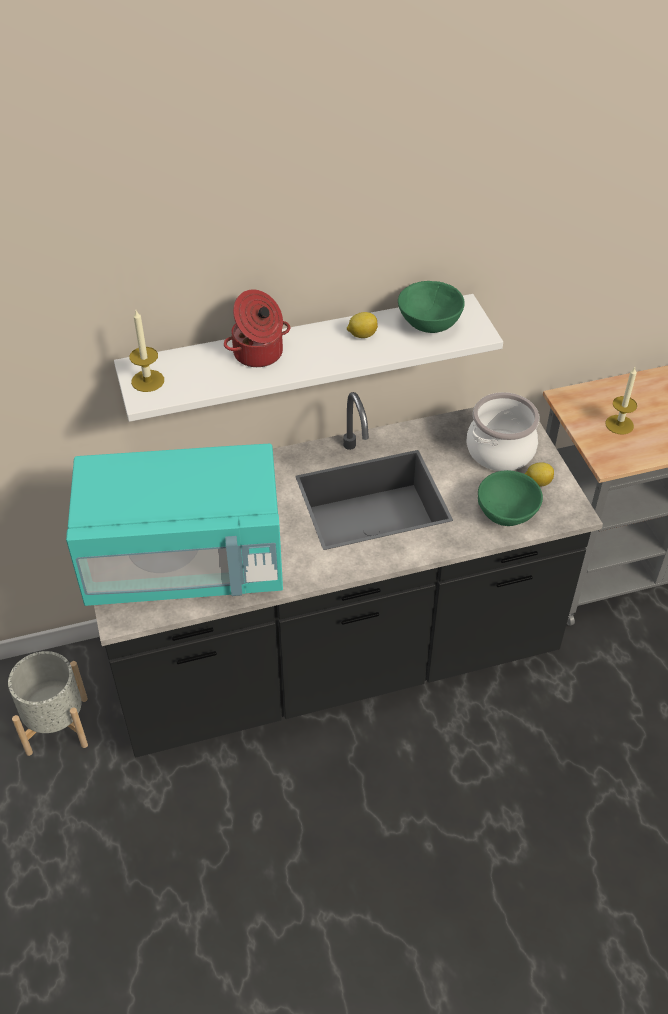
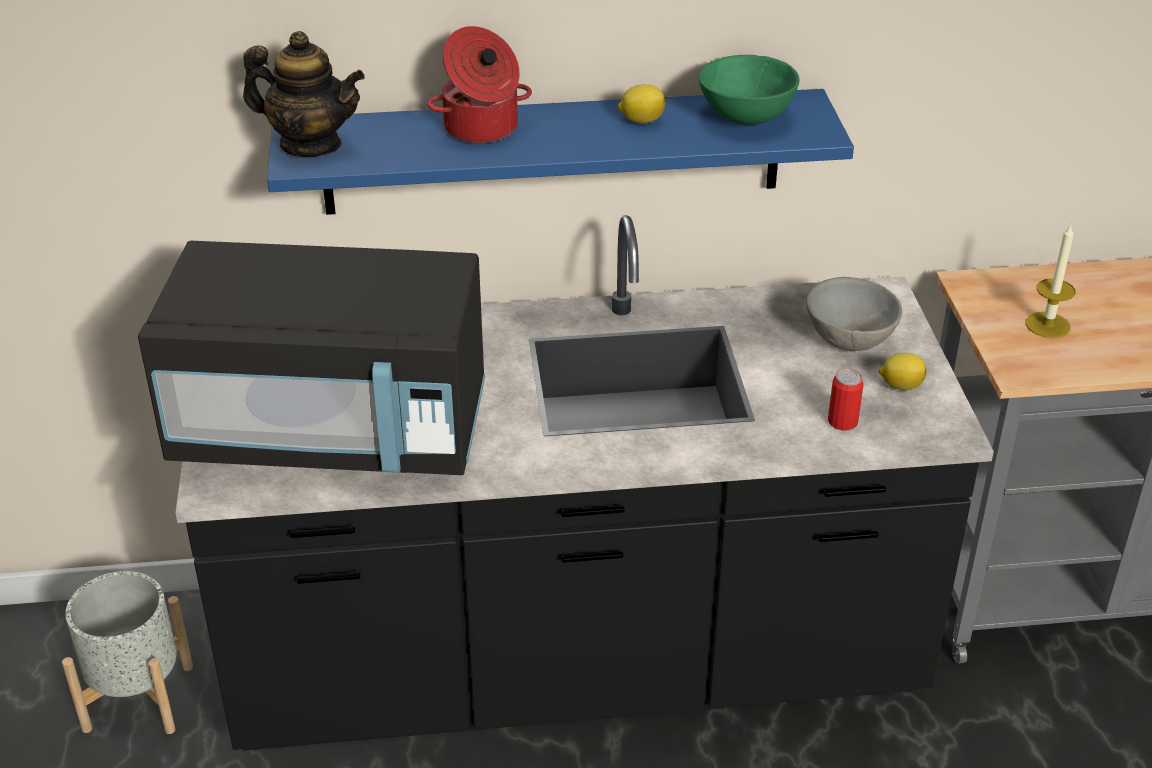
camera: 10 degrees right, 10 degrees down
(147, 381) = (310, 145): candle -> teapot
(186, 564) = (333, 431): turquoise microwave -> black microwave
(300, 354) = (553, 152): white shelf -> blue shelf
(500, 450) = (850, 339): cooking pot -> grey bowl
(507, 514) = (842, 422): green bowl -> can

